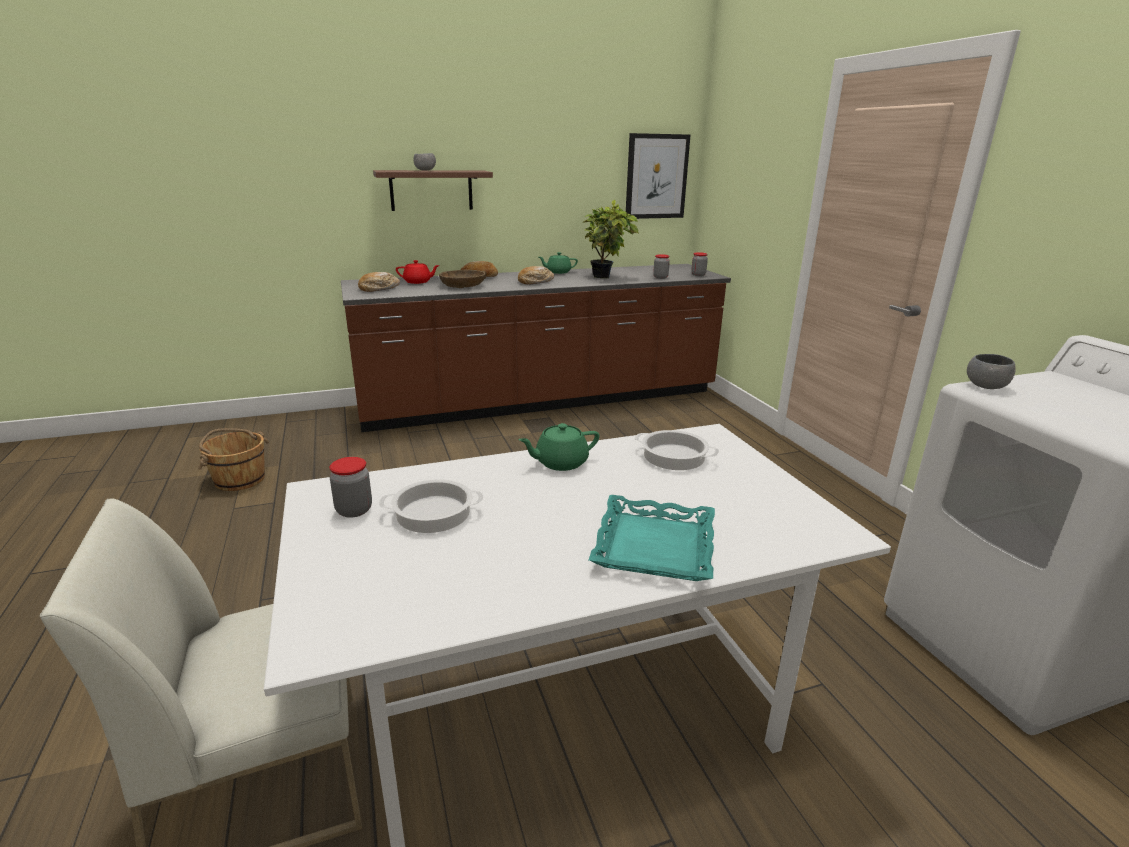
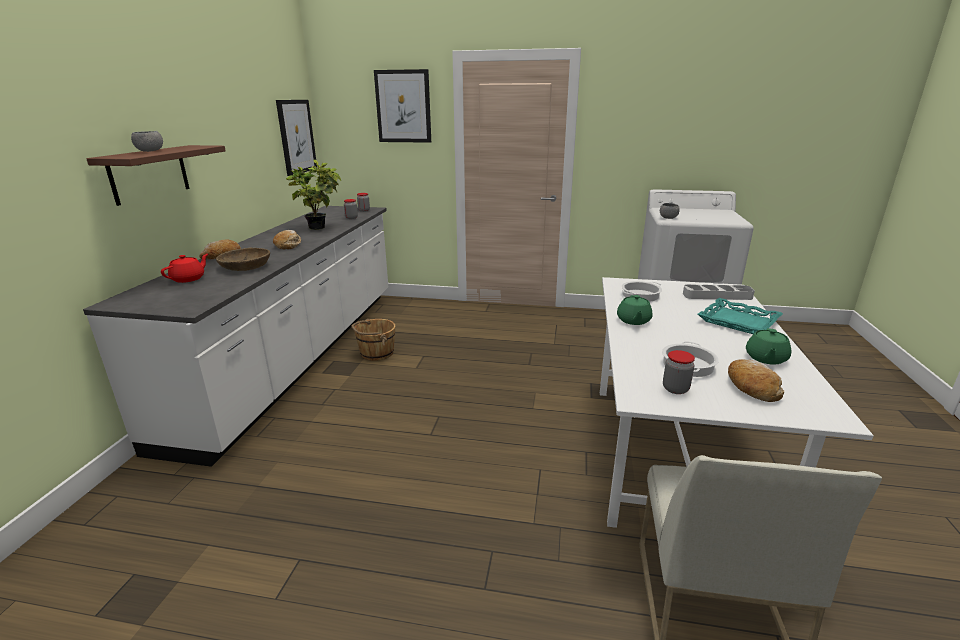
camera: 60 degrees left, 0 degrees up
(239, 479) = (202, 587): brown bucket -> brown bucket (376, 353)
(379, 288) = (179, 296): bread -> bread (751, 387)
(541, 401) = (300, 355): brown counter -> white counter
(558, 272) = (270, 234): green teapot -> green teapot (765, 358)
(767, 519) = (717, 296): none -> grey tray
(773, 144) = (403, 106): none -> picture

